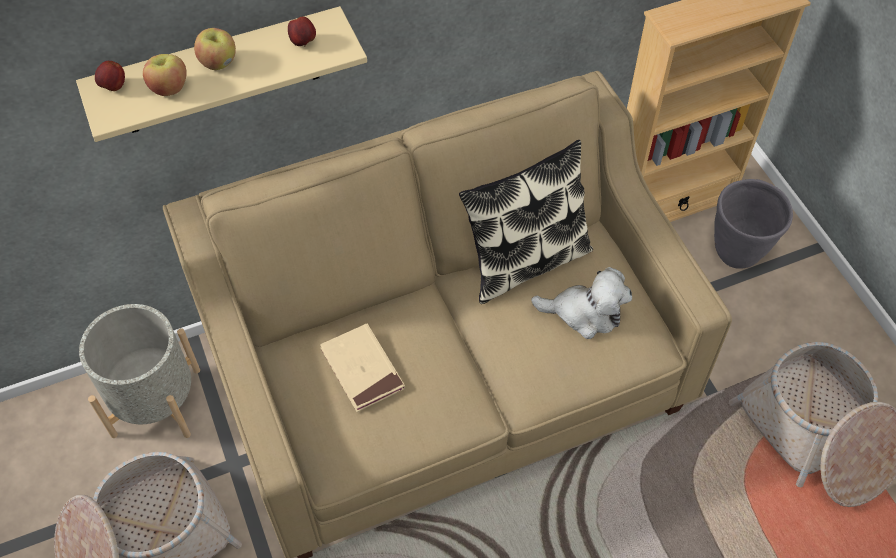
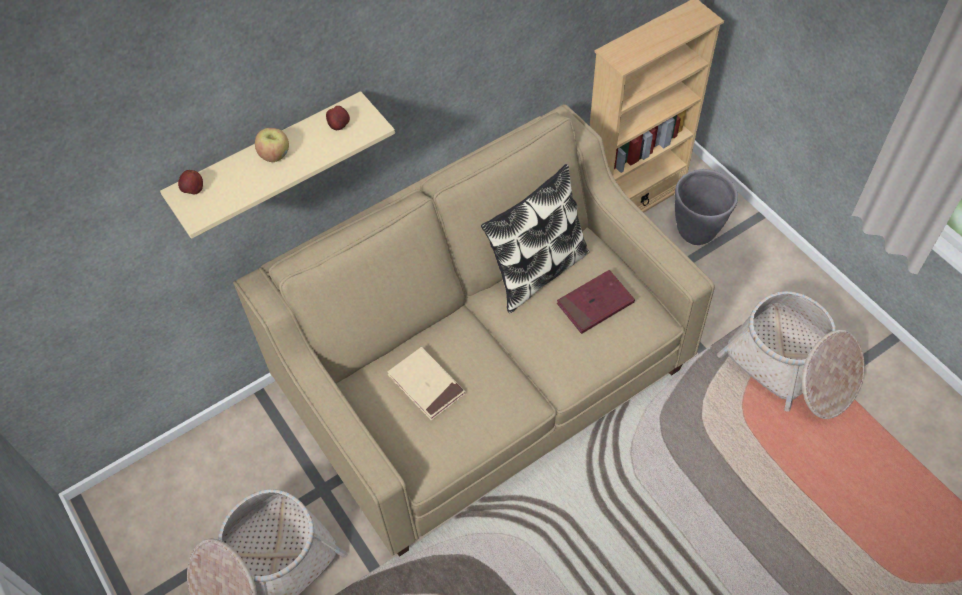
camera: 10 degrees left, 0 degrees up
(156, 402) = (242, 451): grey planter -> none
(169, 88) = (240, 183): apple -> none
(584, 313) = (595, 304): plush toy -> red book

